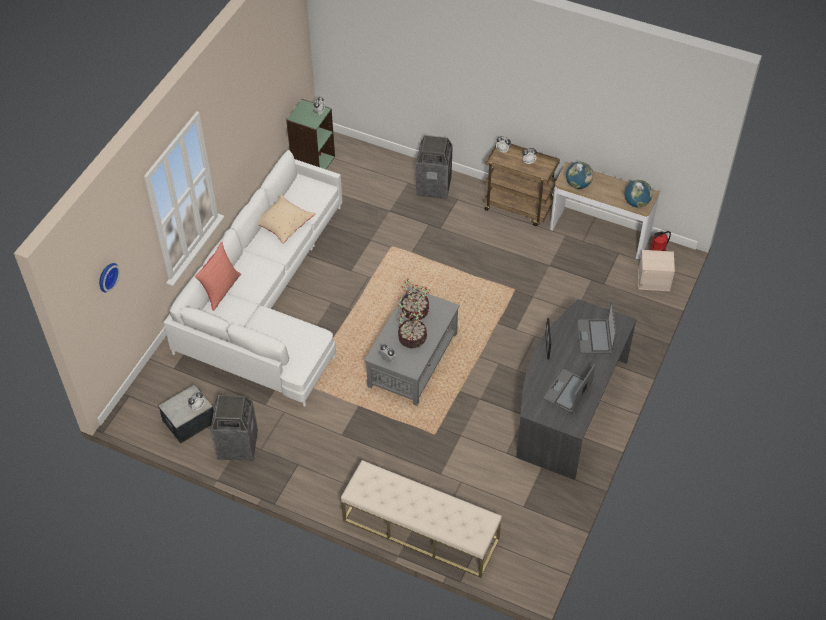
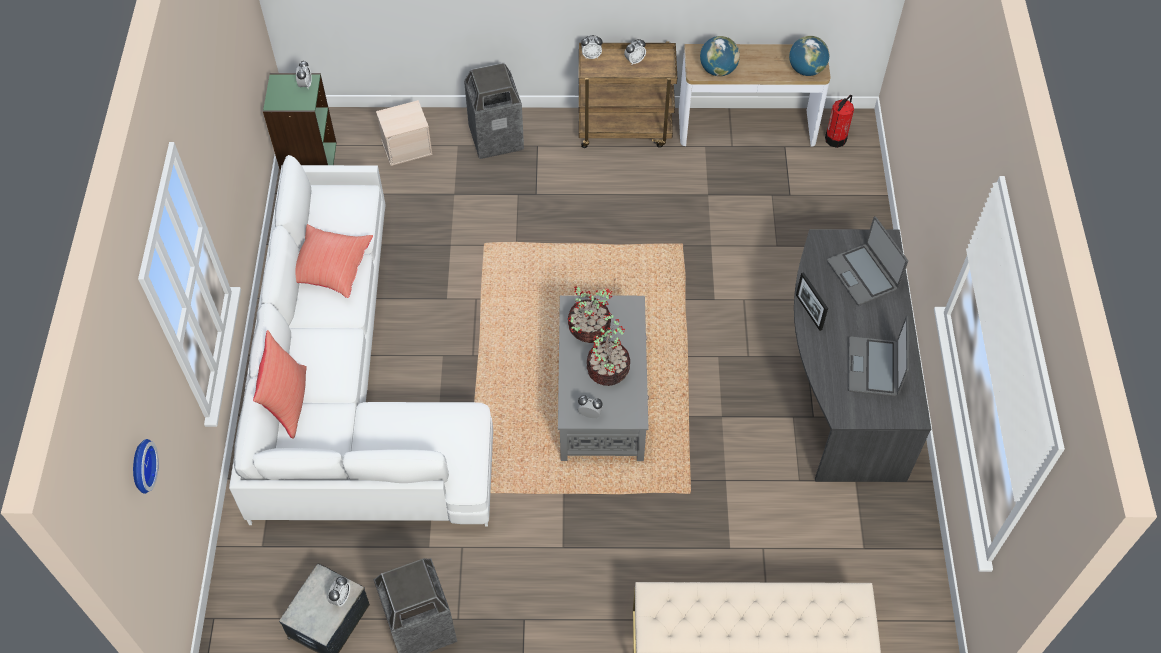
camera: 25 degrees left, 5 degrees up
(283, 225) = (330, 269): beige pillow -> red pillow
(654, 280) = (849, 166): beige storage box -> beige storage box (407, 146)

